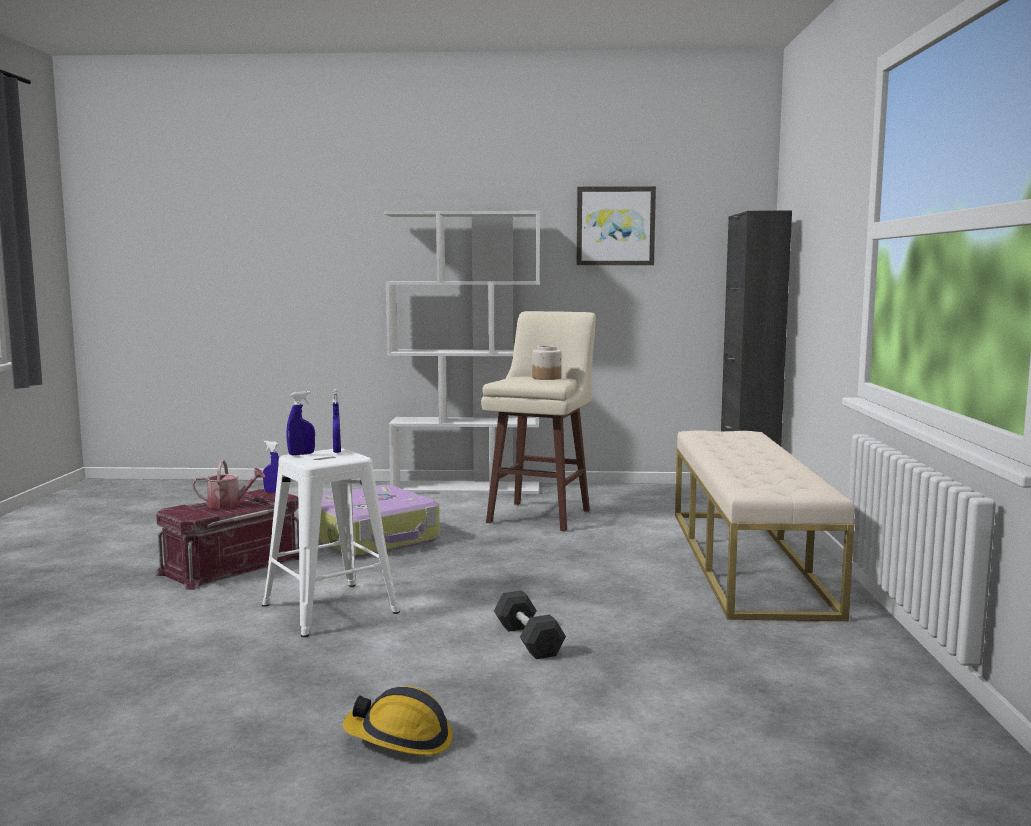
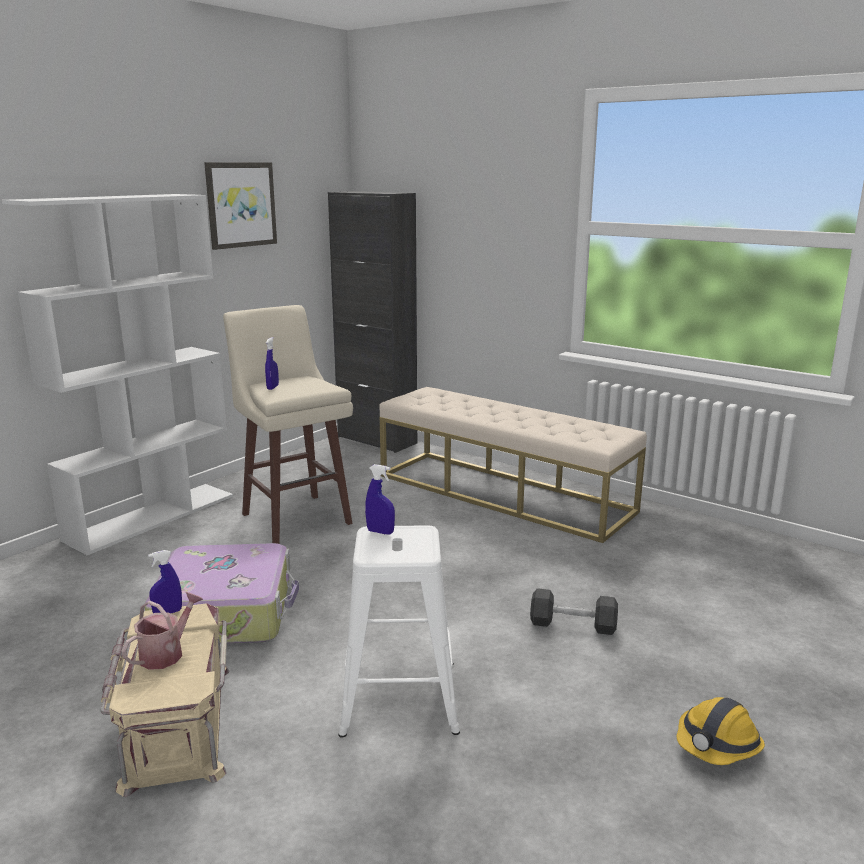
camera: 55 degrees left, 10 degrees up
(231, 565) = (175, 724): red storage box -> beige storage box
(301, 454) = (369, 550): blue spray bottle -> blue spray bottle (272, 387)
(547, 378) = (300, 381): jar -> none

